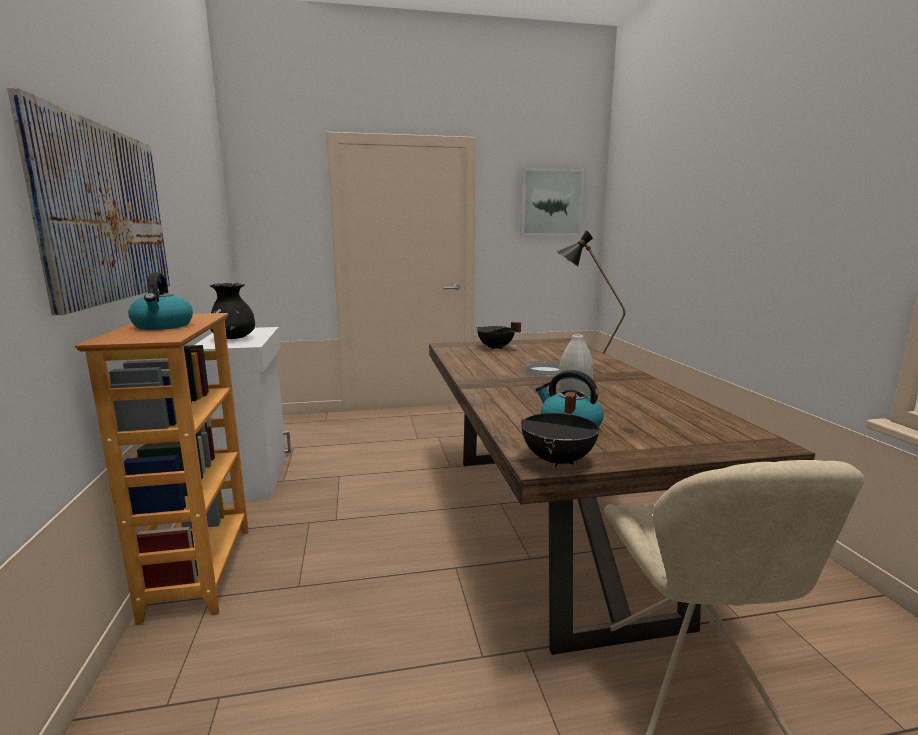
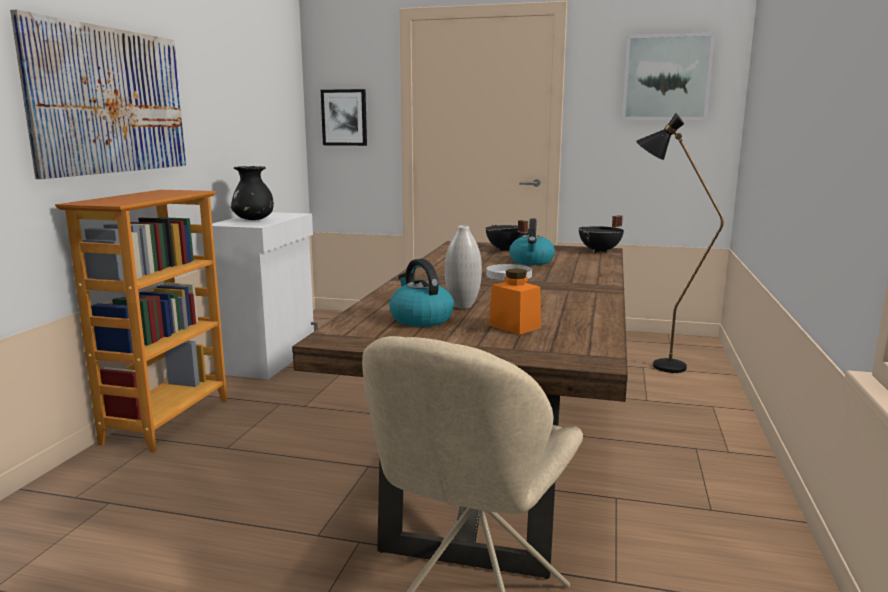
camera: 25 degrees right, 0 degrees up
(163, 326) = (140, 197): kettle -> kettle (531, 261)
(274, 232) = (344, 117): none -> picture
(559, 461) = (351, 340): black cooking pot -> black cooking pot (600, 251)
(652, 421) = (514, 326): none -> orange jar

